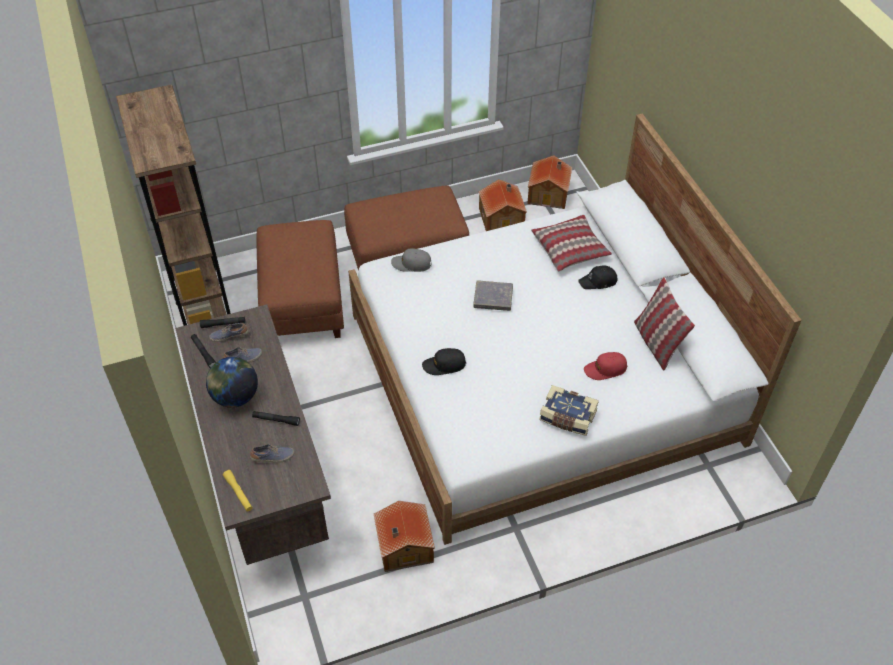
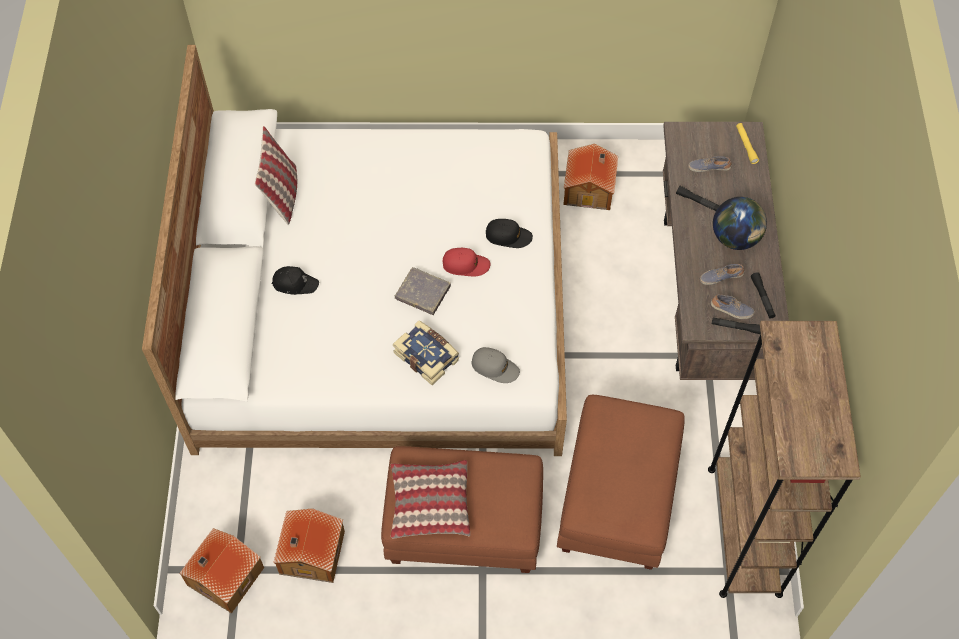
camera: 160 degrees left, 10 degrees up
(567, 417) = (415, 149): book -> book (427, 356)
(570, 249) = (300, 336): pillow -> pillow (430, 504)
(605, 369) = (350, 183): red cap -> red cap (465, 264)

